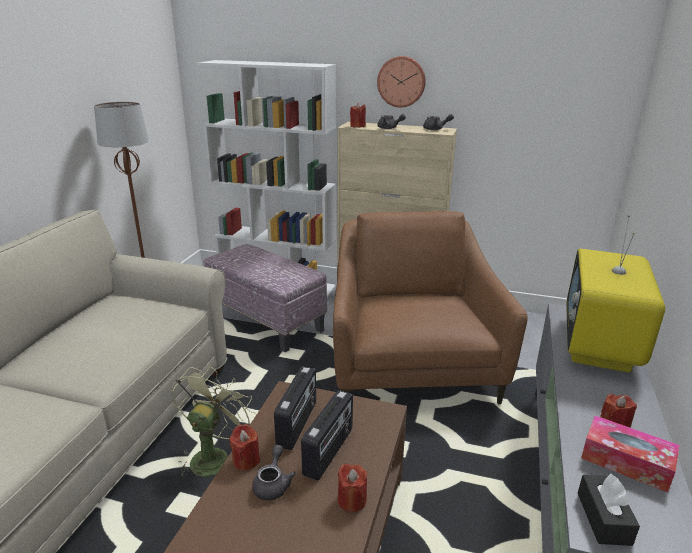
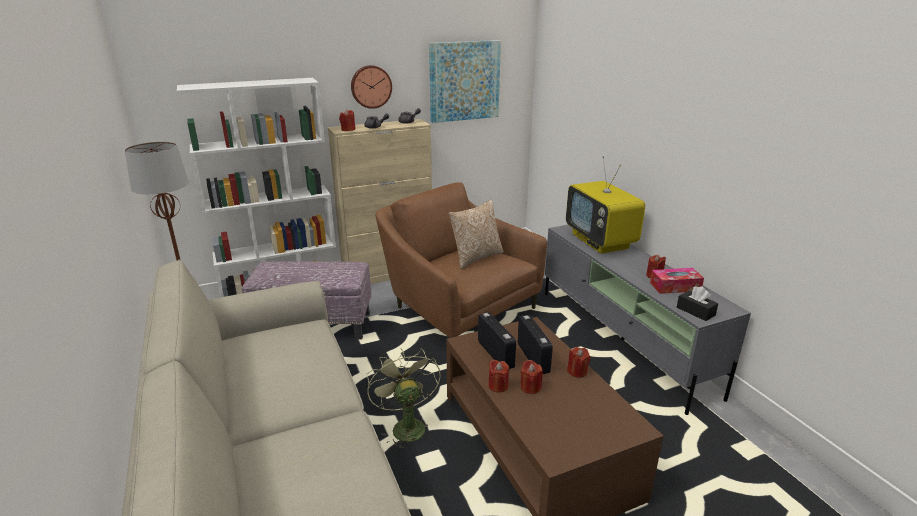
camera: 40 degrees left, 0 degrees up
(273, 484) = (530, 387): grey teapot -> red candle
(430, 308) = (476, 257): none -> pillow
(526, 87) = (464, 81): none -> picture

